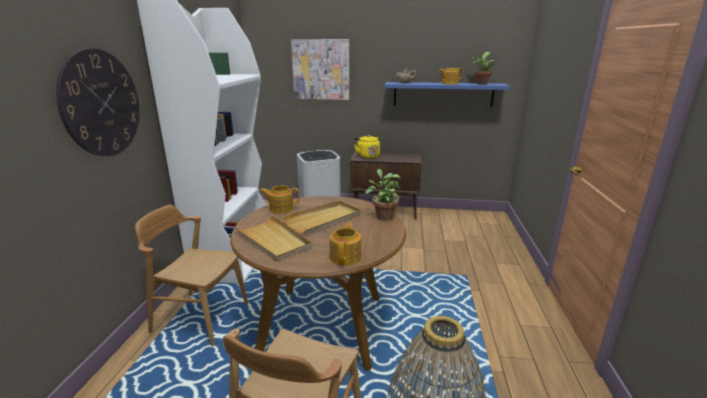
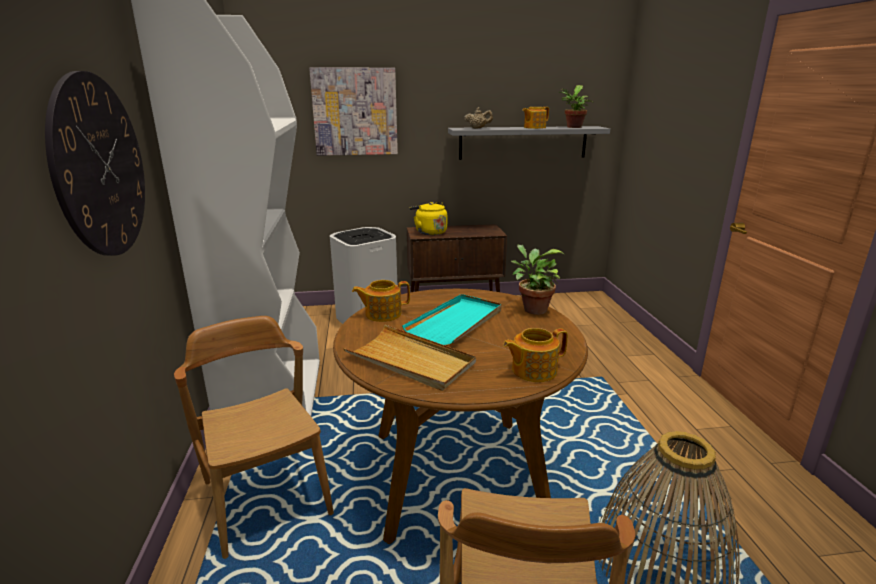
camera: 15 degrees left, 0 degrees up
(200, 317) = (267, 497): brown chair -> brown chair turned 60 degrees clockwise
(323, 219) = (456, 322): beige tray -> turquoise tray
(346, 257) = (533, 370): teapot -> teapot turned 105 degrees counterclockwise
(443, 94) = (523, 142): blue shelf -> grey shelf

